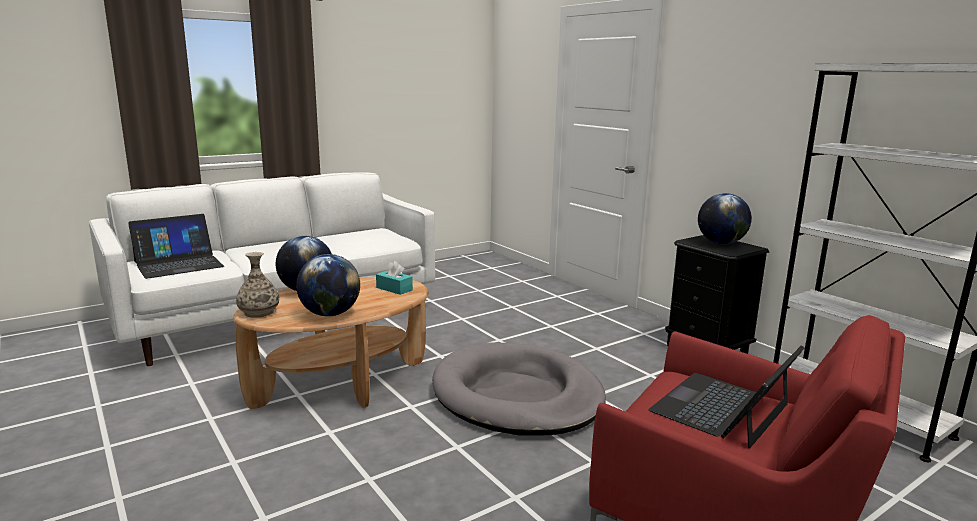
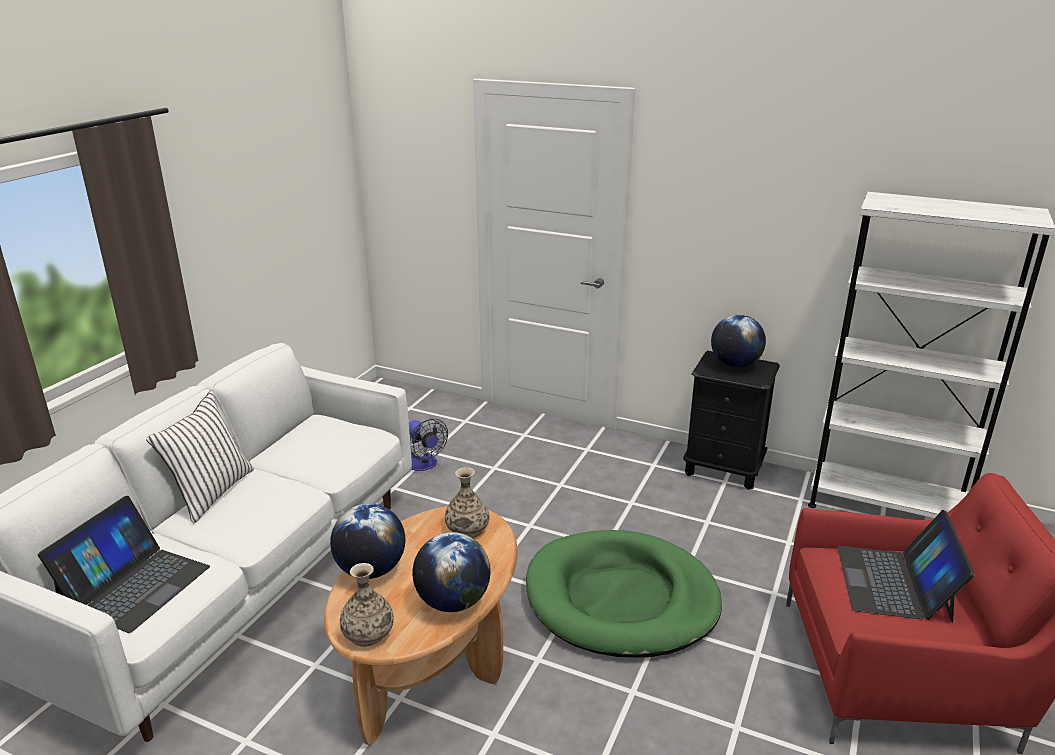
camera: 30 degrees left, 10 degrees up
(274, 243) = (211, 493): none -> white pillow
(394, 289) = (467, 529): turquoise tissue box -> vase
(465, 294) = (424, 465): none -> fan
(517, 395) = (621, 599): grey dog bed -> green dog bed

